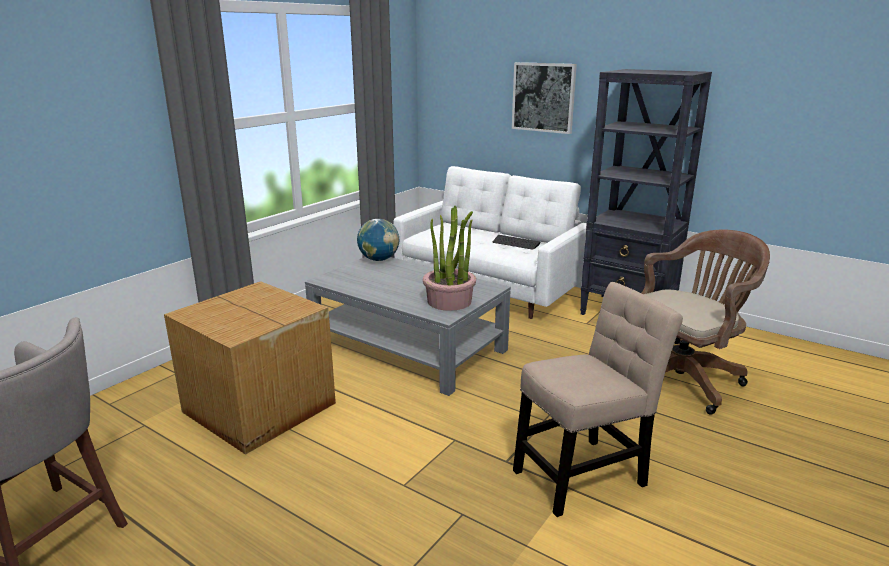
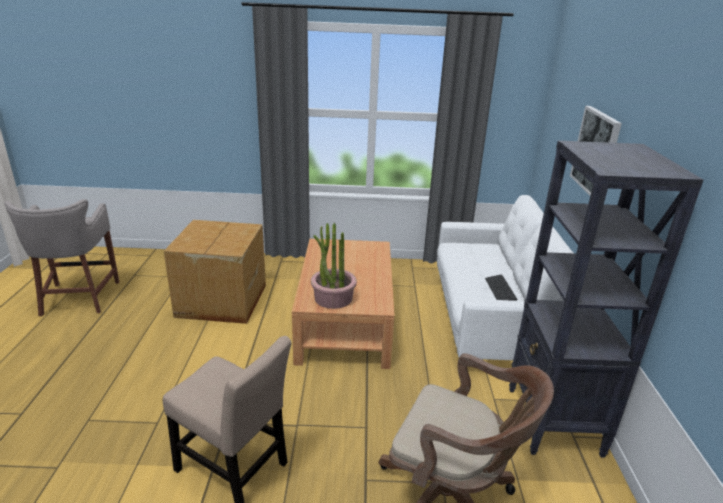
camera: 55 degrees right, 5 degrees up
(379, 260) = (377, 247): globe -> none
(409, 347) = (345, 322): grey coffee table -> brown coffee table

